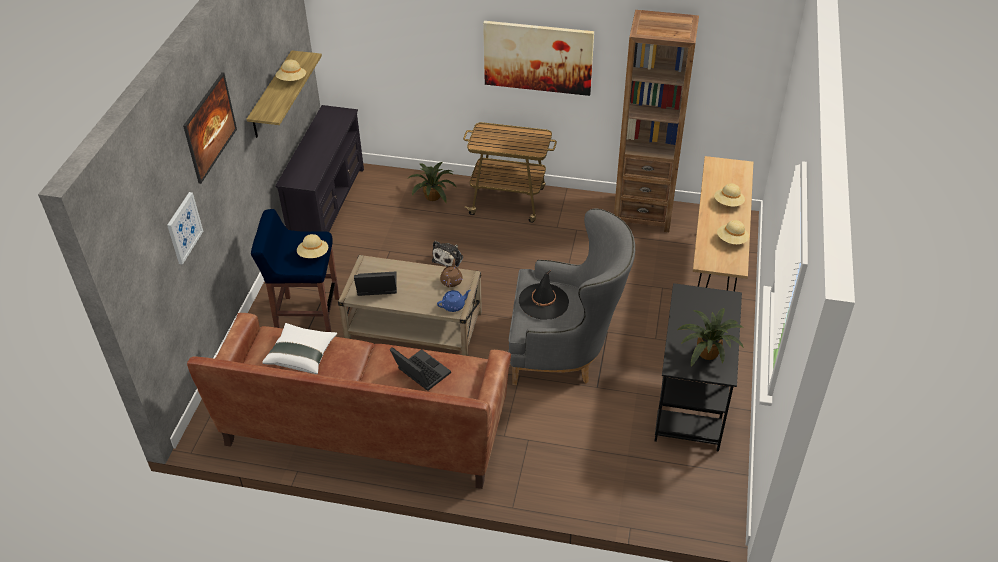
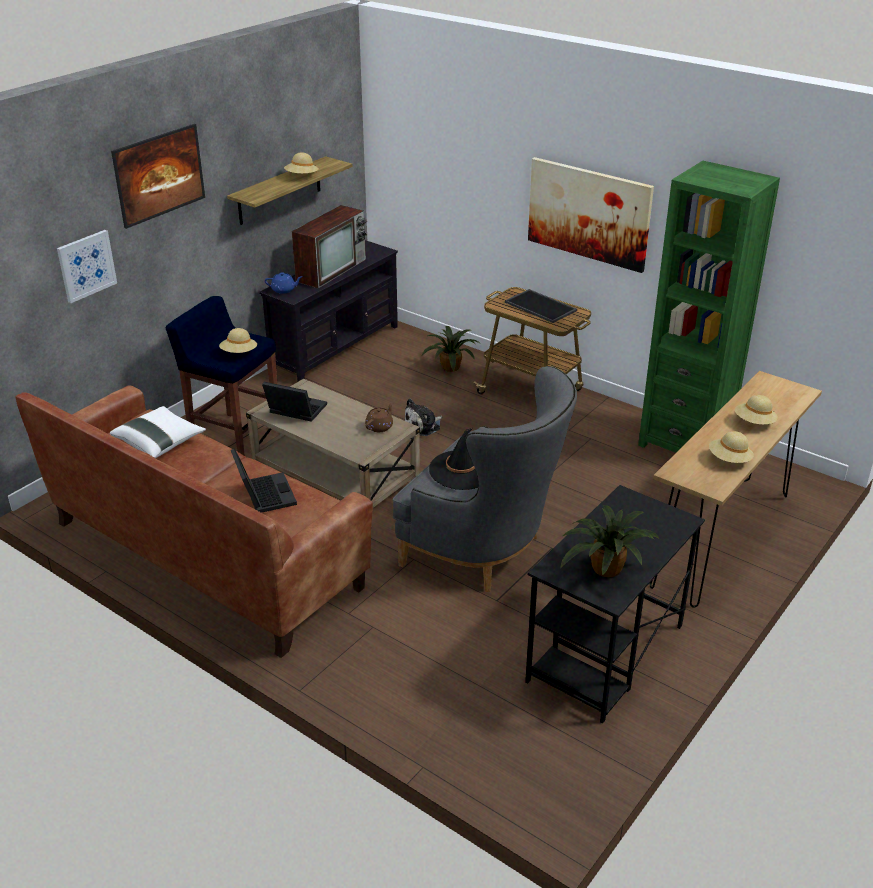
camera: 25 degrees right, 10 degrees down
(318, 145) = (331, 269): none -> television
(454, 306) = (362, 449): blue teapot -> blue teapot (284, 290)
(512, 136) = (541, 306): none -> tray
(643, 213) = (684, 444): brown bookcase -> green bookcase

